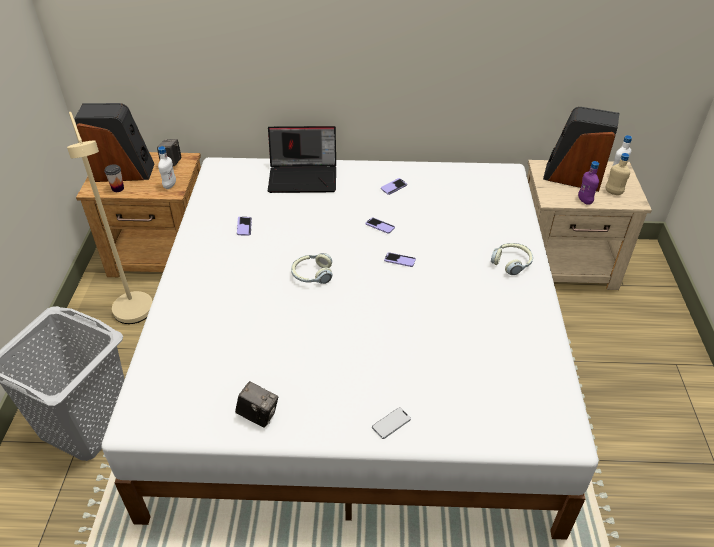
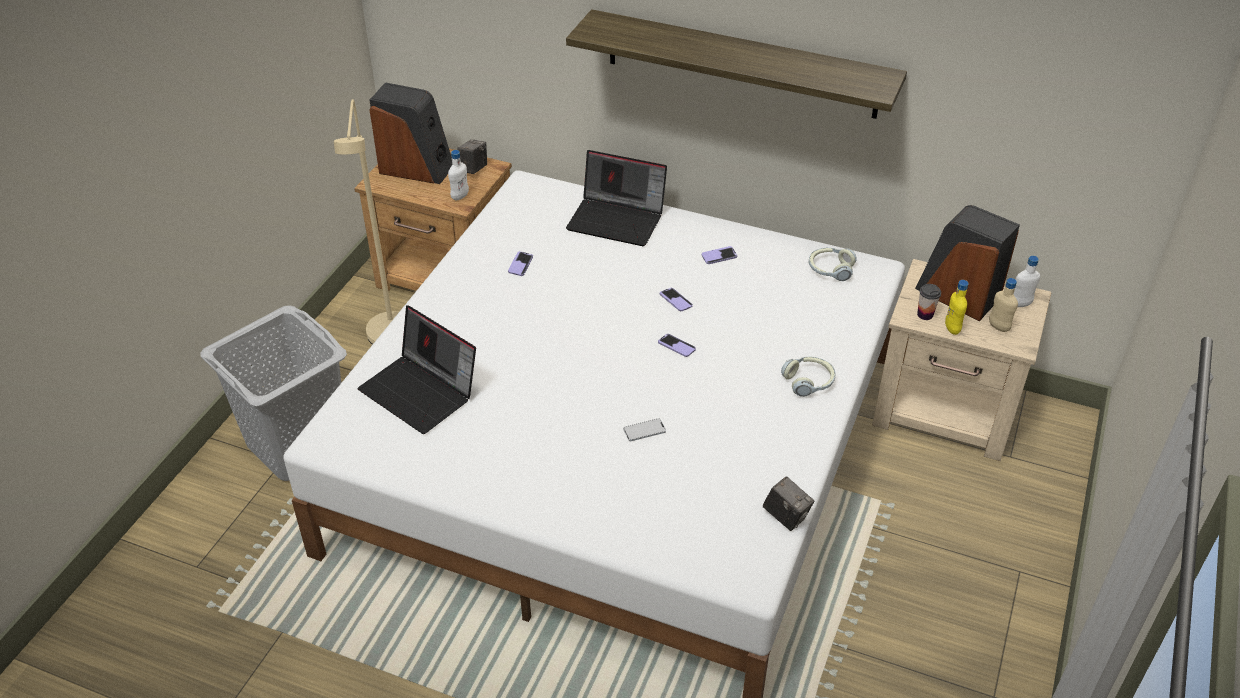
camera: 20 degrees right, 0 degrees up
(118, 188) = (402, 188): cup -> cup (925, 314)
(208, 351) = (421, 392): none -> laptop
(258, 415) = (442, 468): camera -> camera (786, 516)
(312, 275) = (568, 338): headphones -> headphones (830, 269)
(387, 30) = (741, 64): none -> shelf
(391, 423) = (571, 514): phone -> phone (644, 430)
(584, 201) = (952, 328): purple bottle -> yellow bottle

